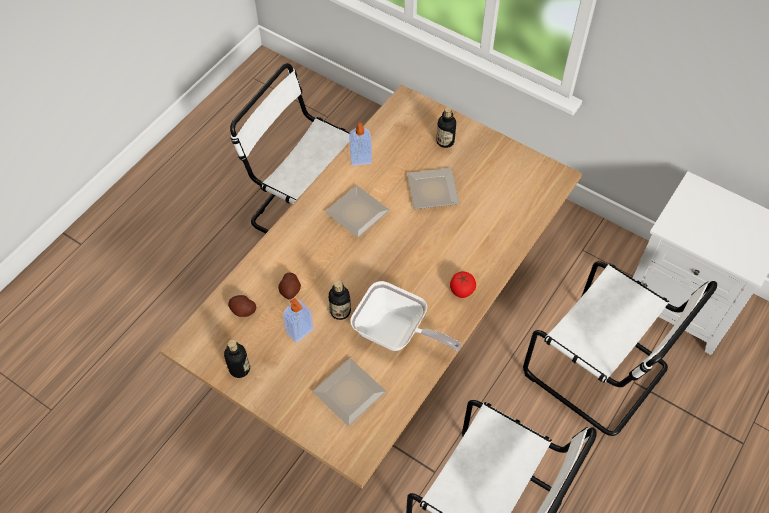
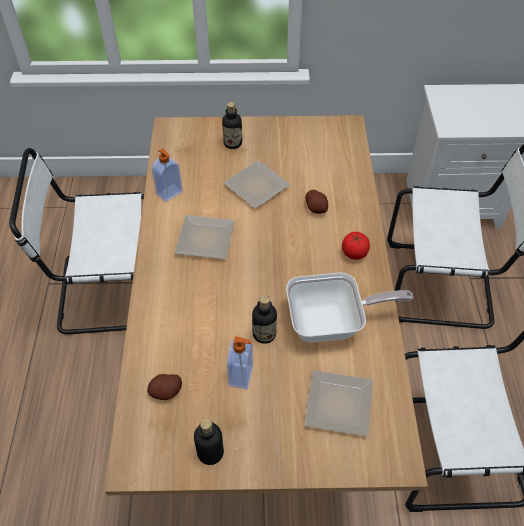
camera: 35 degrees left, 5 degrees down
(290, 290) = (199, 343): potato -> potato (316, 208)

